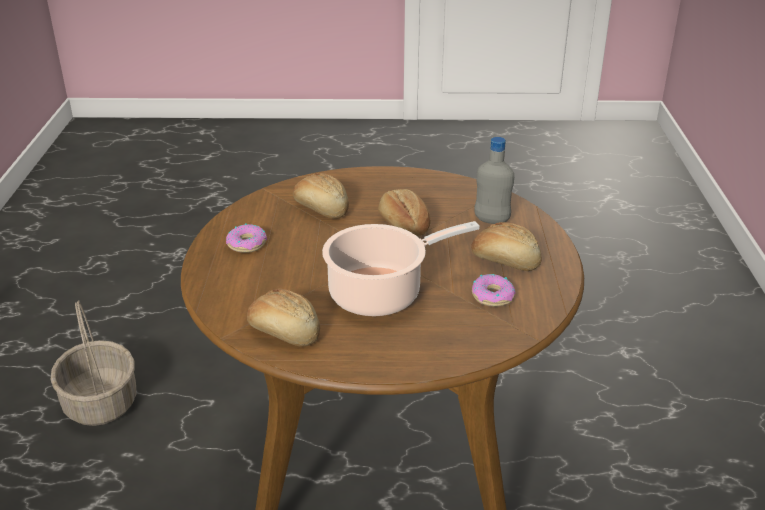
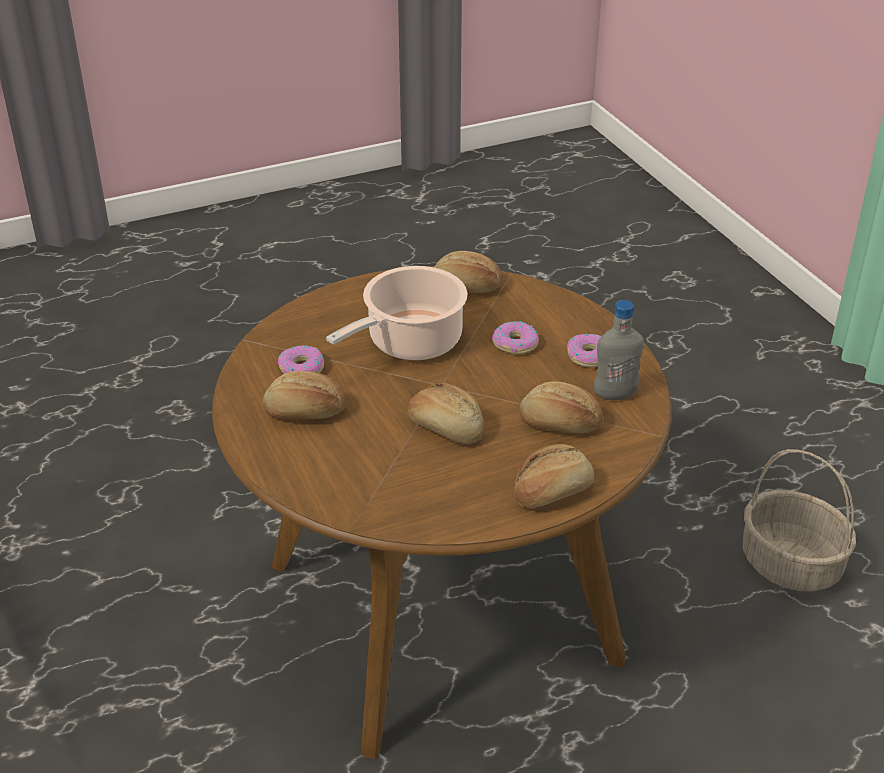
camera: 155 degrees right, 5 degrees up
(293, 268) = (515, 344): none -> donut
(365, 178) = (552, 492): none -> bread
(491, 220) = (345, 467): grey bottle -> grey bottle (615, 395)

